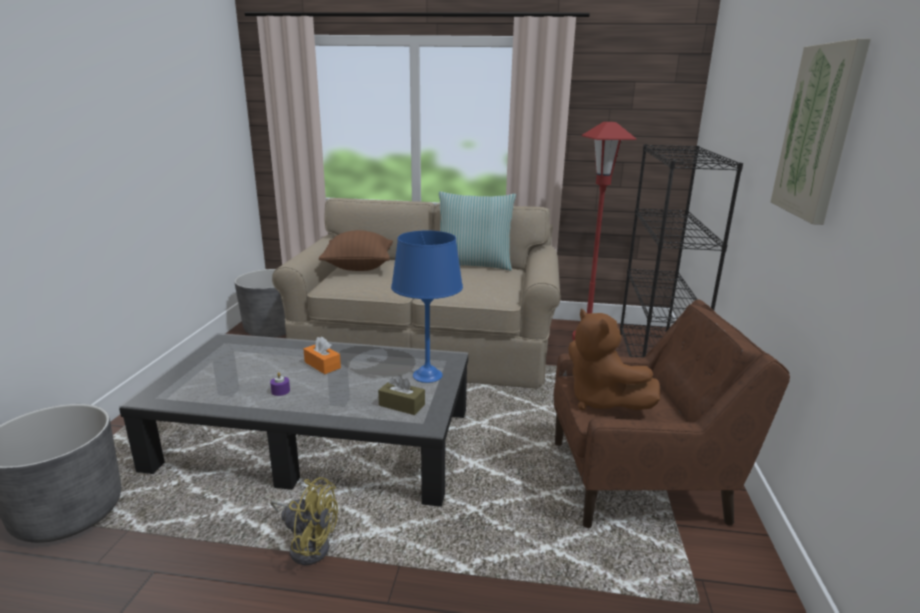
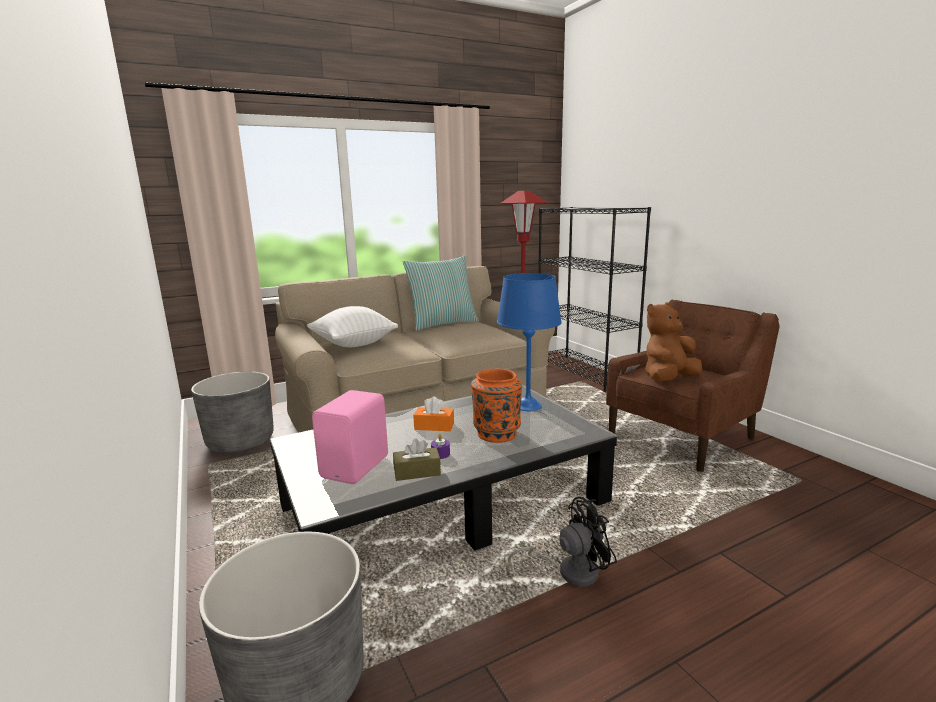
camera: 35 degrees left, 5 degrees down
(217, 377) = (357, 467): none -> pink speaker
(308, 544) = (569, 571): yellow fan -> black fan
(351, 391) = (496, 433): none -> orange vase
(359, 267) = (353, 344): brown pillow -> white pillow
(401, 405) = (551, 428): brown tissue box -> brown tissue box (417, 472)
(601, 401) = (668, 379): brown plush toy -> brown plush toy turned 120 degrees clockwise
(818, 132) = (745, 172): picture -> none

